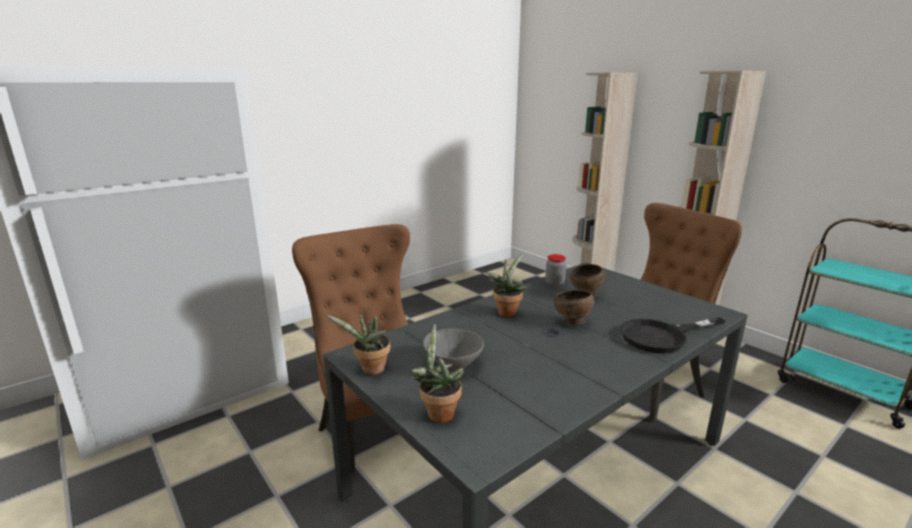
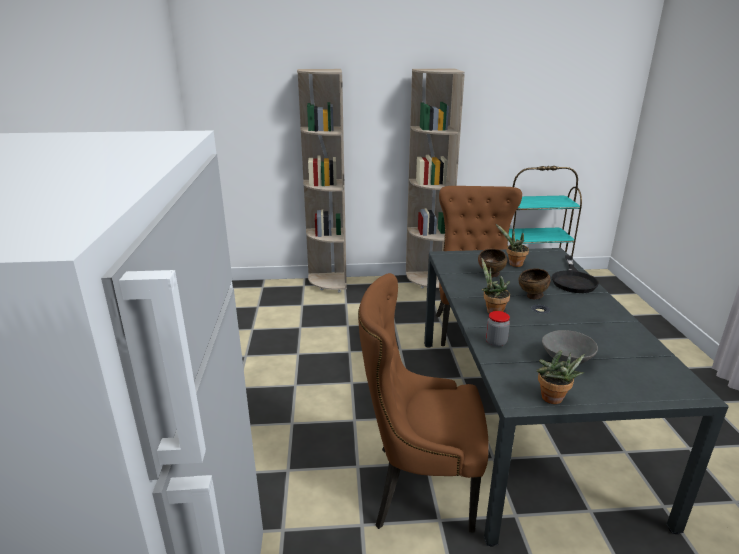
camera: 55 degrees left, 5 degrees up
(438, 412) = (633, 389): potted plant -> potted plant (513, 264)
(554, 283) = (457, 276): jar -> jar (496, 342)

